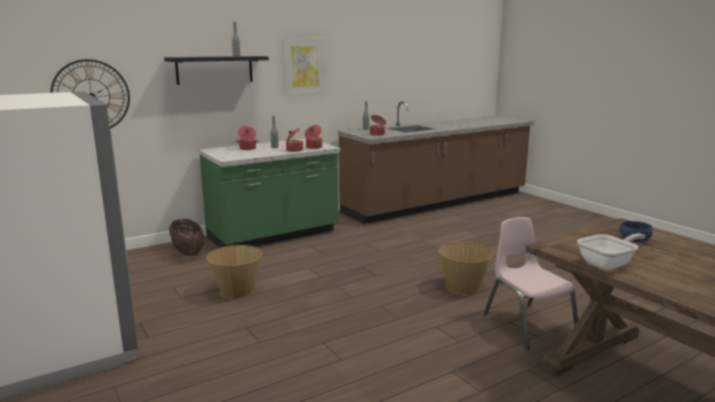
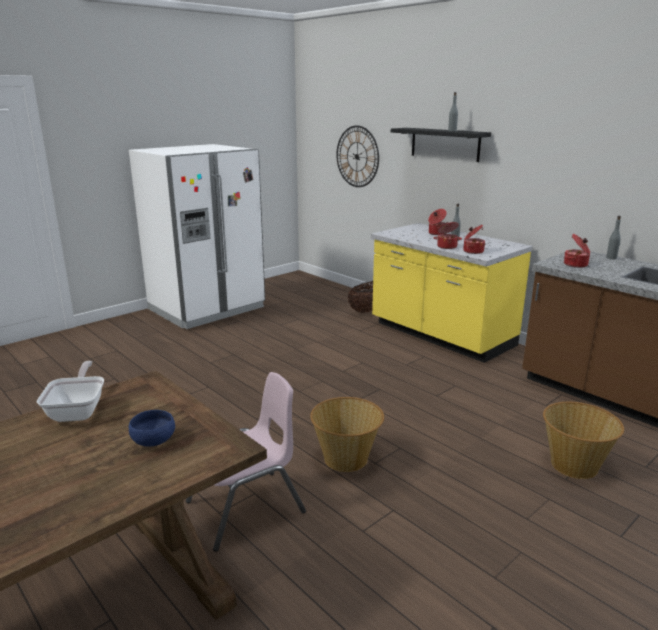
camera: 80 degrees right, 5 degrees up
(237, 291) = (298, 341): basket -> basket (574, 464)
(273, 235) = (441, 335): green counter -> yellow counter
(304, 66) = (544, 150): picture -> none
(609, 264) = (78, 410): frying pan -> frying pan turned 150 degrees counterclockwise

